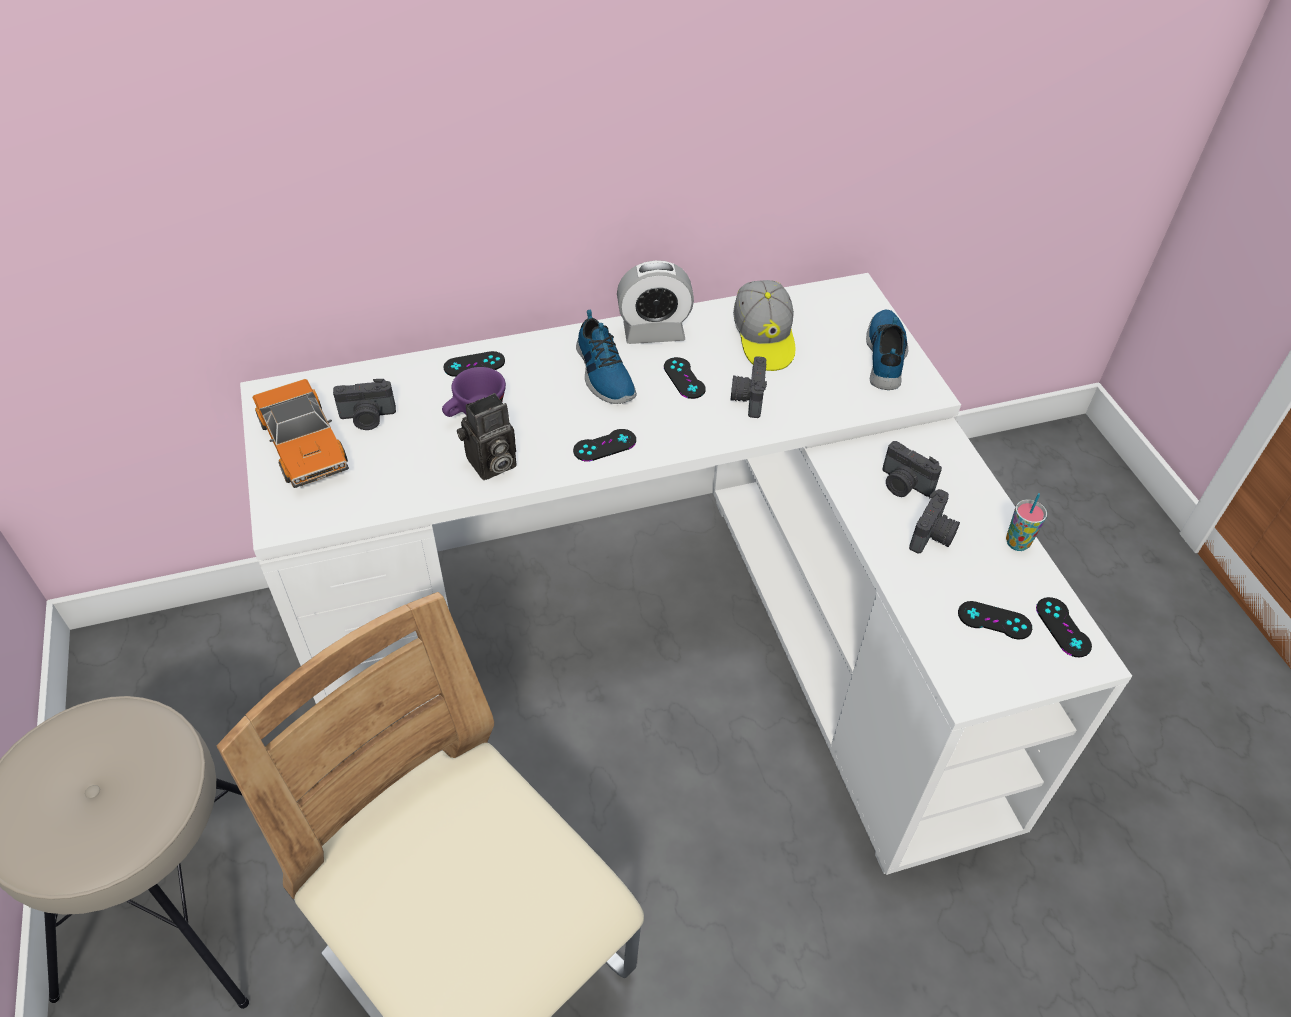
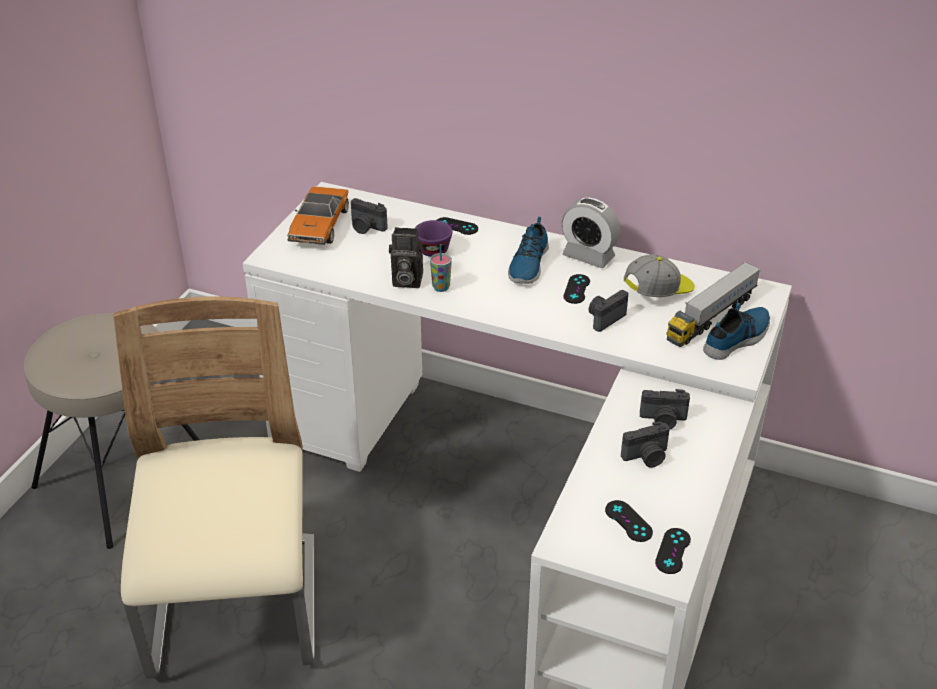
camera: 40 degrees right, 10 degrees down
(604, 445) = (482, 301): black game controller -> none
(763, 339) = (659, 291): cap -> cap turned 150 degrees counterclockwise
(840, 344) = (711, 317): none -> toy truck
(903, 485) = (663, 420): camera -> camera turned 75 degrees counterclockwise
(1017, 543) = (703, 491): cup -> cup (441, 287)

